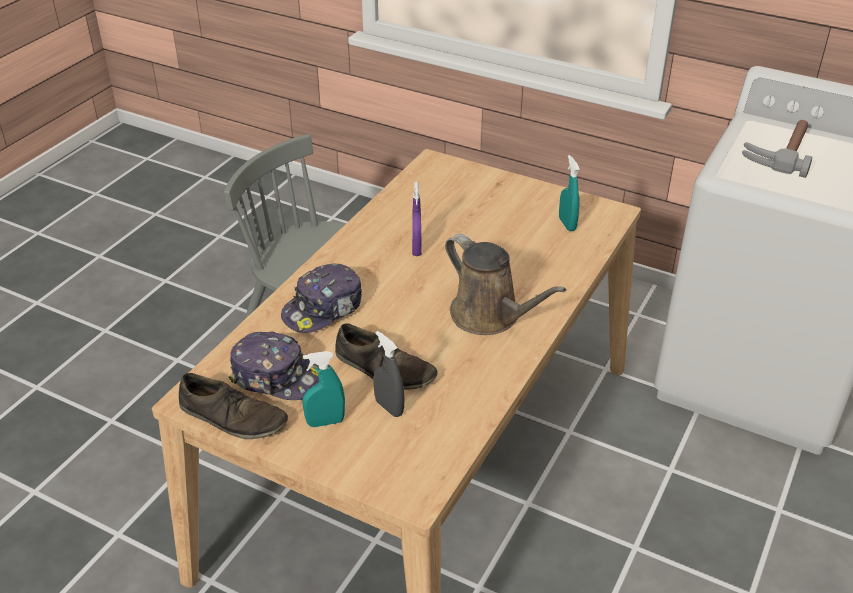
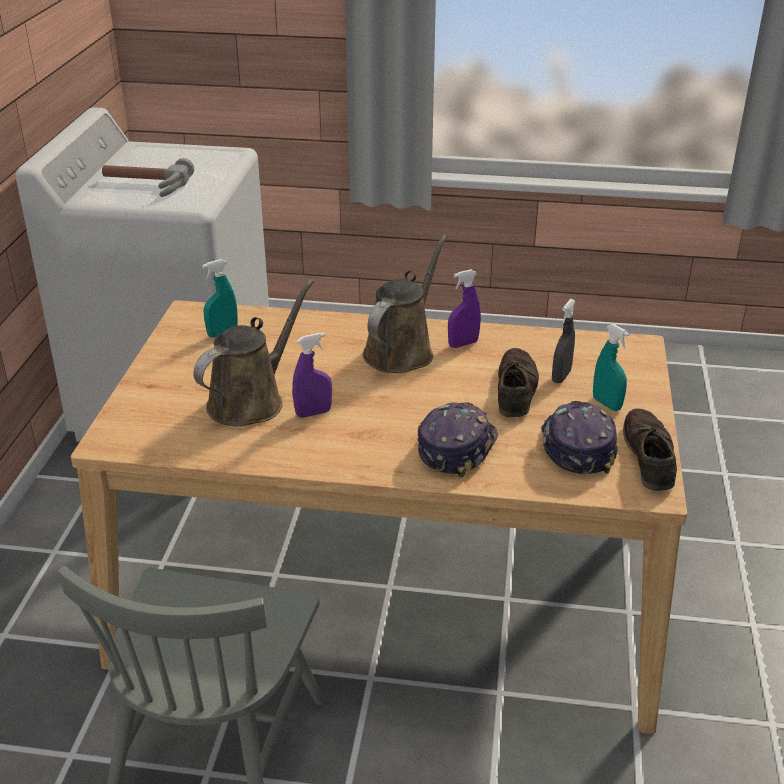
camera: 110 degrees left, 5 degrees down
(324, 309) = (456, 447): cap -> cap turned 90 degrees counterclockwise
(451, 223) = (251, 401): none -> brown watering can
(484, 359) = (463, 344): none -> purple spray bottle

